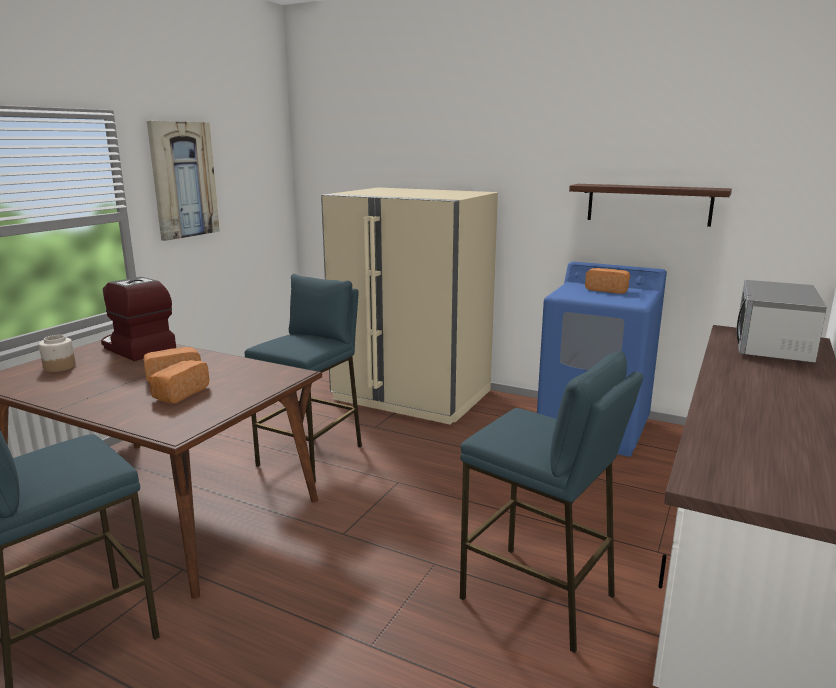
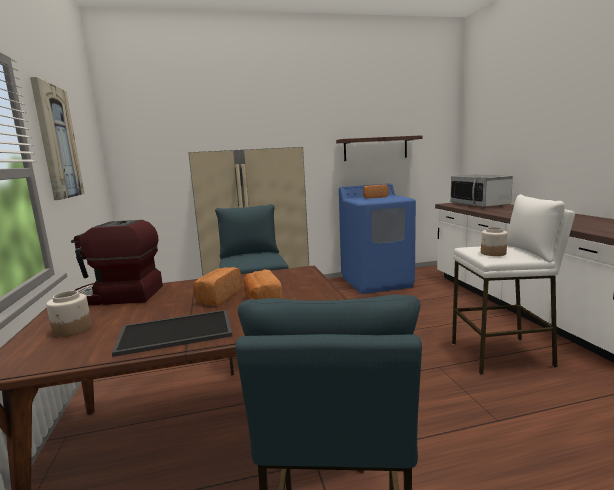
camera: 40 degrees left, 5 degrees down
(82, 395) = (174, 333): none -> tray
(510, 432) = (493, 253): none -> jar
(538, 597) = (502, 355): blue stool -> white stool

